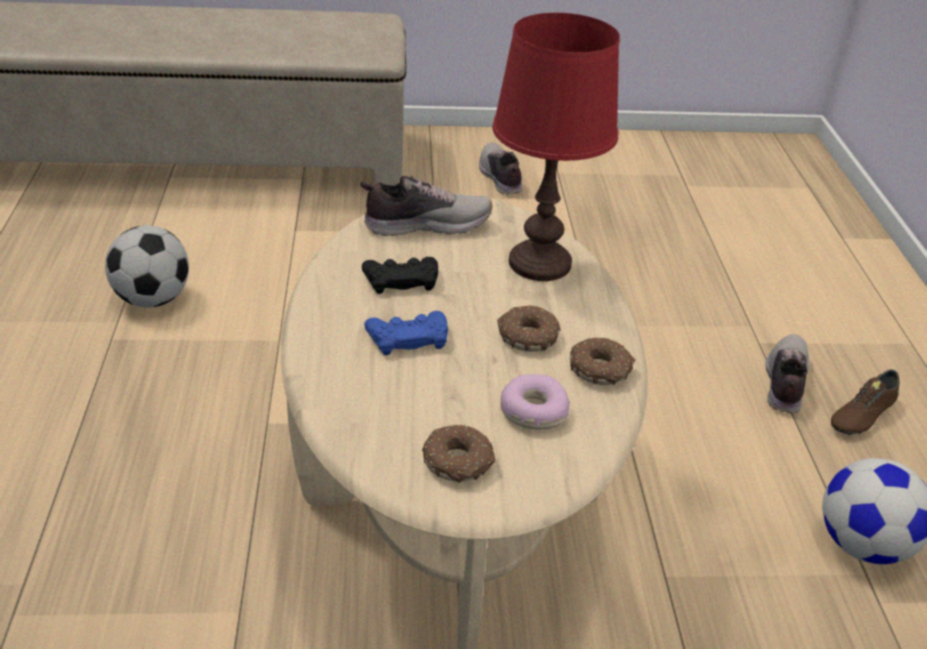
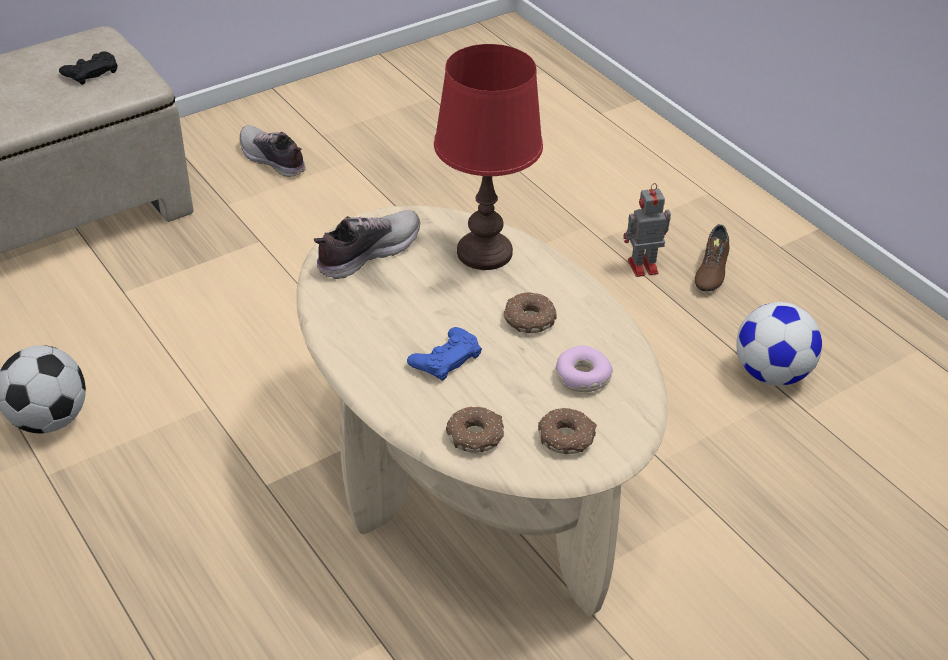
camera: 30 degrees left, 5 degrees up
(401, 280) = (394, 312): black game controller -> black game controller (91, 72)
(601, 370) = (600, 324): donut -> donut (476, 436)
(784, 382) = (641, 266): shoe -> toy robot

